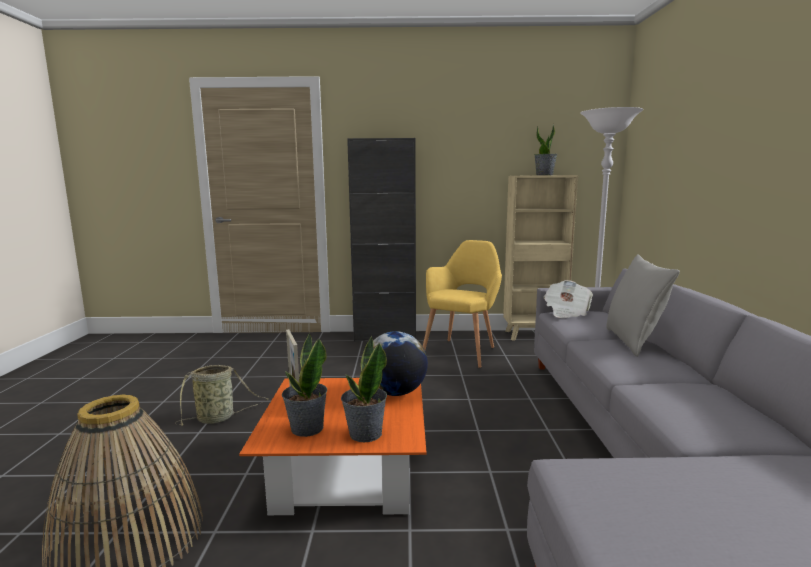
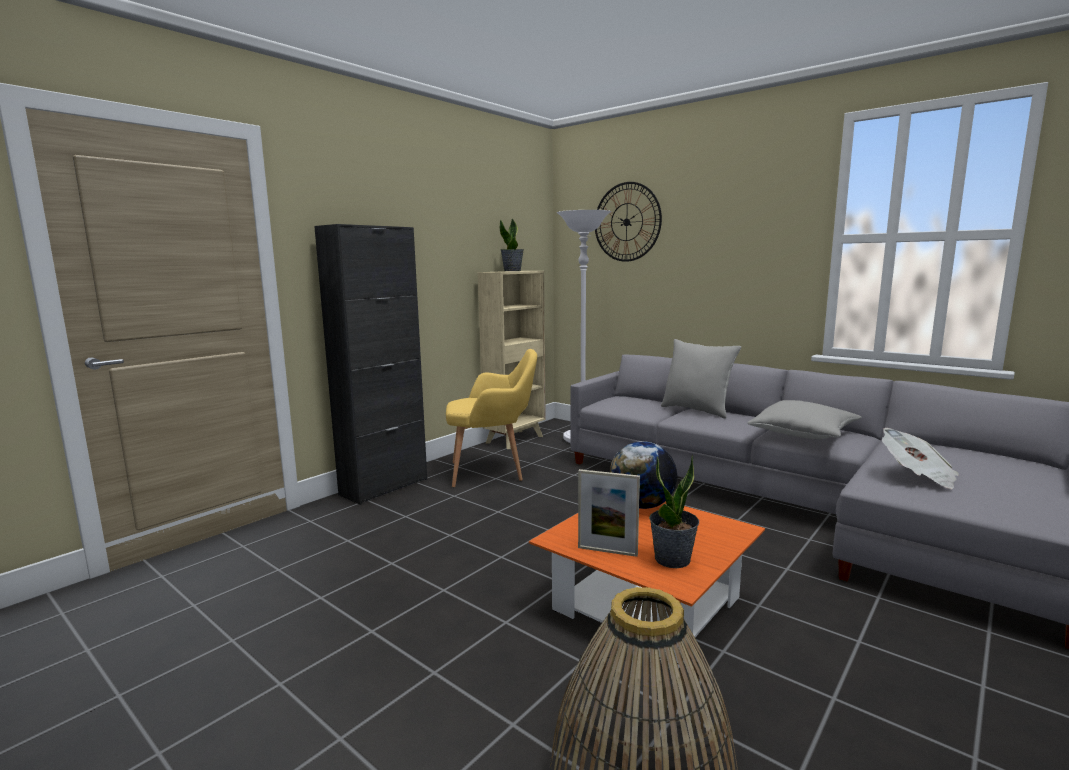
camera: 50 degrees left, 0 degrees up
(218, 418) = (416, 647): basket -> none
(365, 434) = (711, 539): potted plant -> none
(463, 351) = (492, 472): yellow armchair -> yellow armchair turned 105 degrees clockwise
(566, 312) = (607, 402): newspaper -> newspaper (918, 476)
(676, 118) = (626, 222): none -> wall clock
(682, 399) = (803, 433): none -> grey pillow

